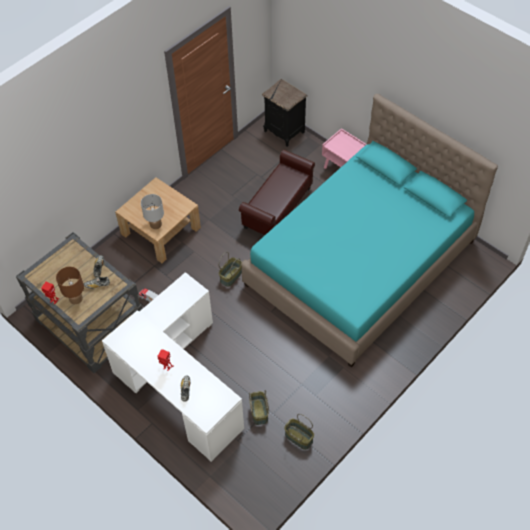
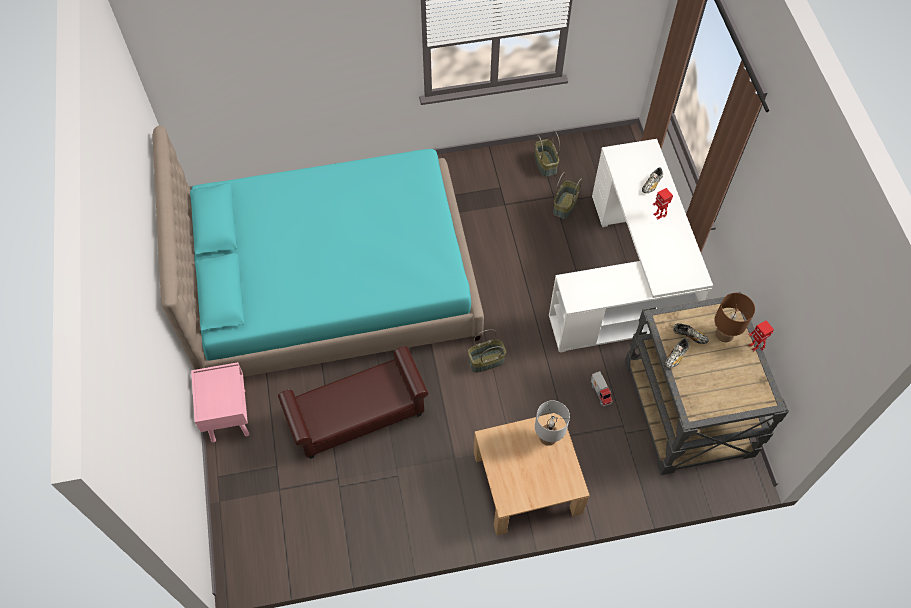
camera: 145 degrees left, 5 degrees up
(284, 132) = (242, 534): black nightstand -> none

